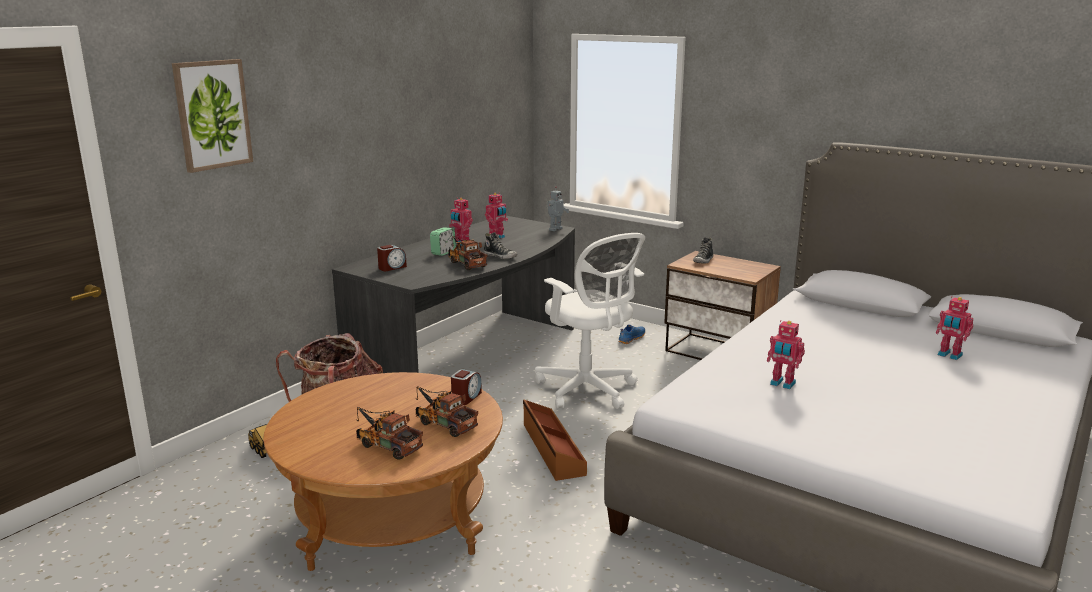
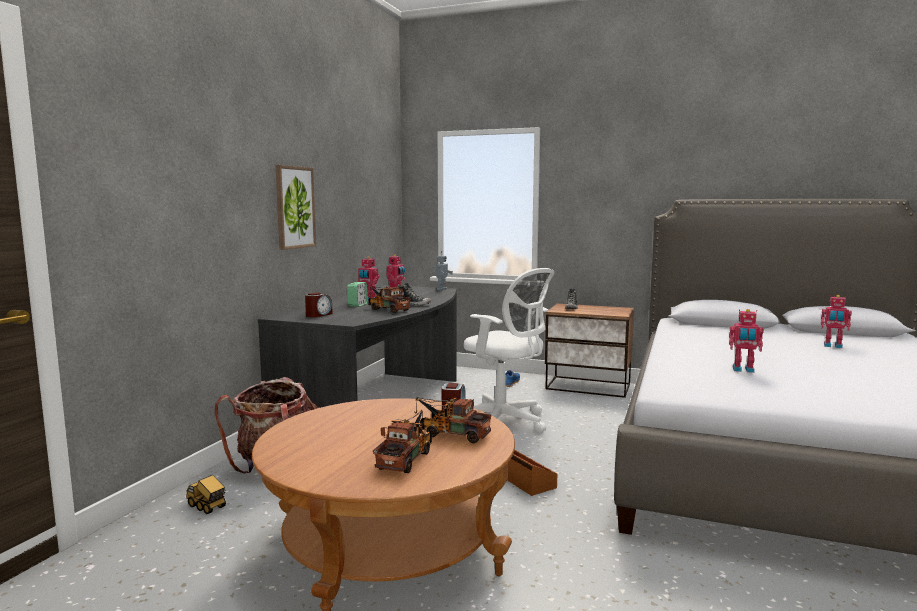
camera: 15 degrees left, 10 degrees down
(212, 114) = (154, 141): picture -> picture (294, 207)
(386, 445) = (407, 458): toy truck -> toy truck turned 90 degrees clockwise

